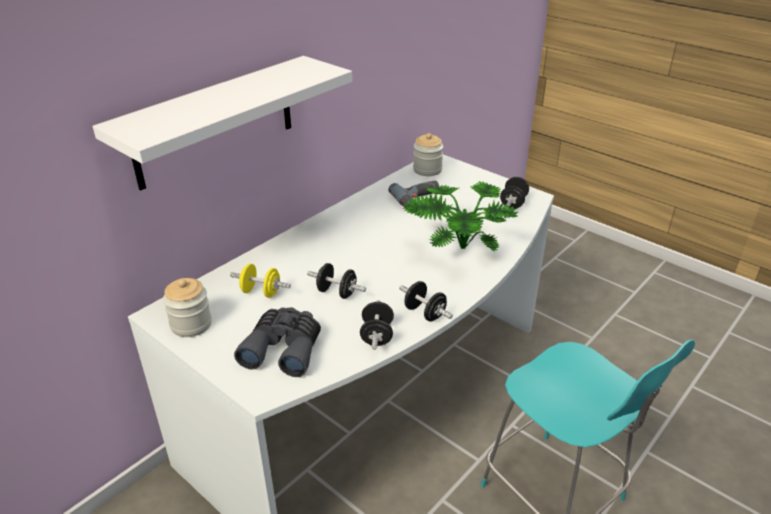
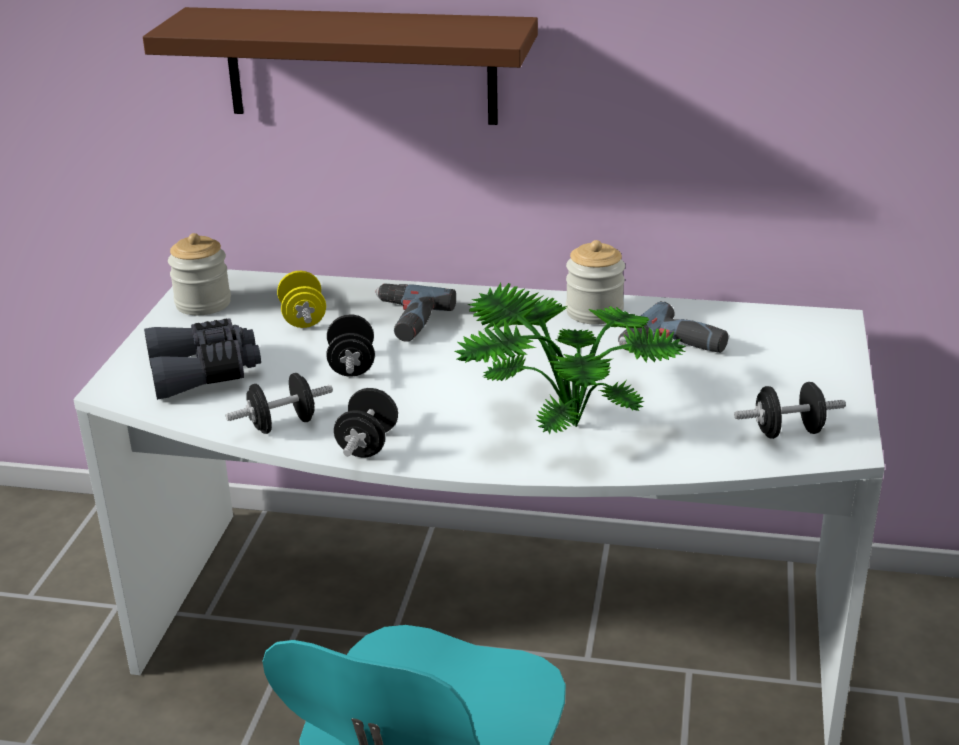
camera: 60 degrees right, 5 degrees down
(215, 122) = (360, 66): white shelf -> brown shelf
(306, 260) = (404, 320): none -> power drill
(427, 170) = (783, 324): jar -> jar (594, 312)

